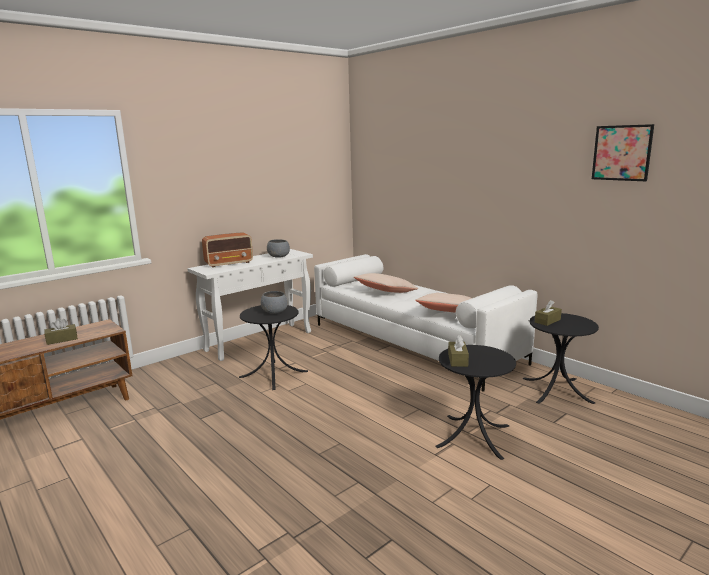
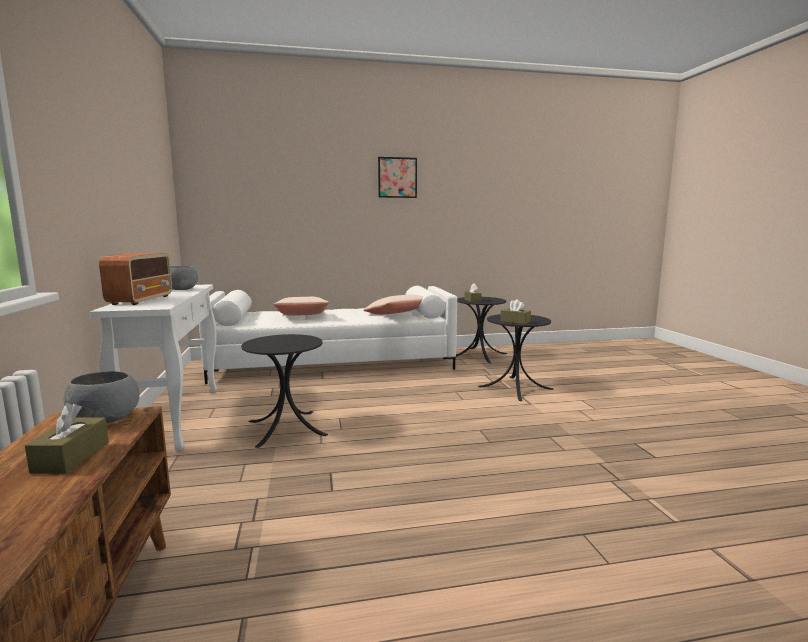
camera: 60 degrees left, 5 degrees down
(275, 312) = (287, 340): grey bowl -> grey bowl (107, 420)
(621, 153) = (486, 173): picture -> picture (397, 177)

